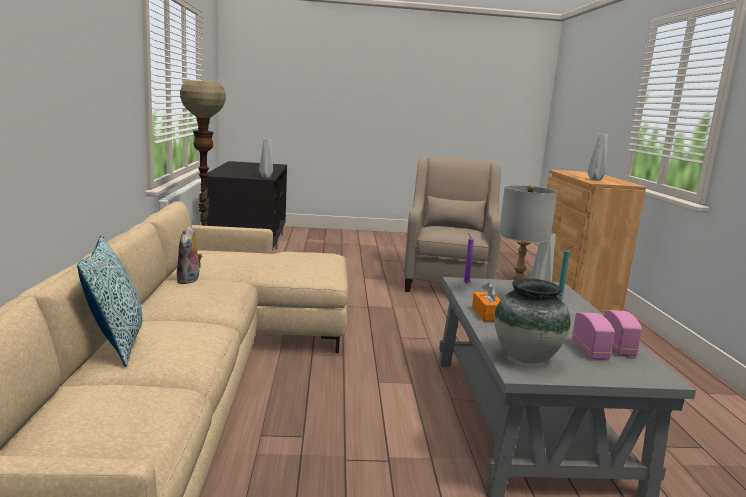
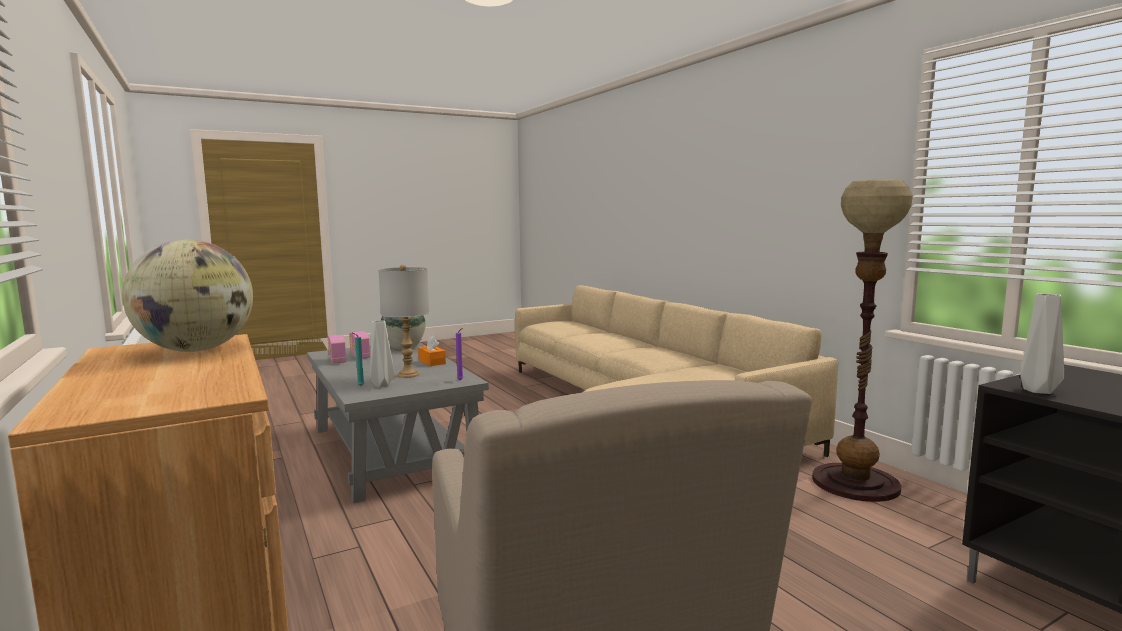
camera: 155 degrees right, 5 degrees down
(117, 343) = (620, 335): pillow -> none
(189, 281) = (689, 360): plush toy -> none
(595, 180) = (196, 350): grey vase -> globe

